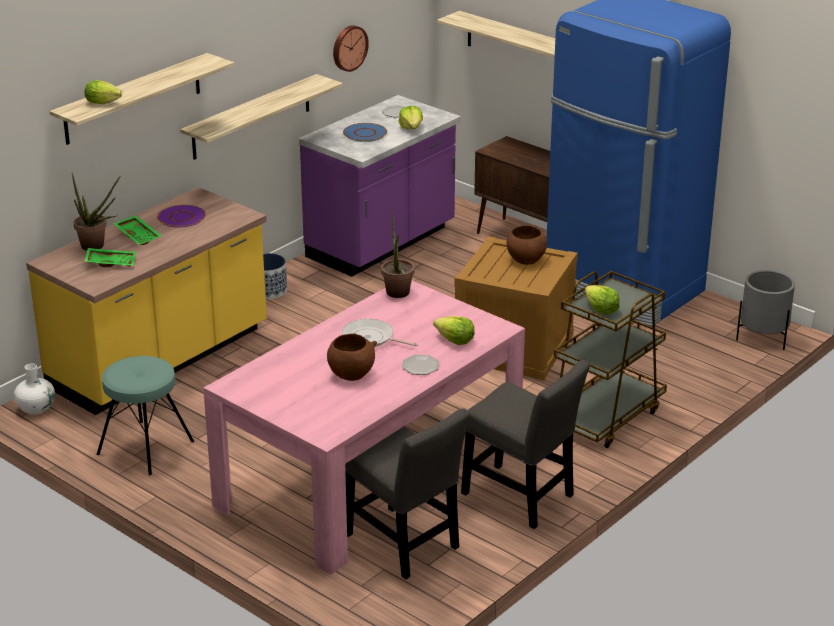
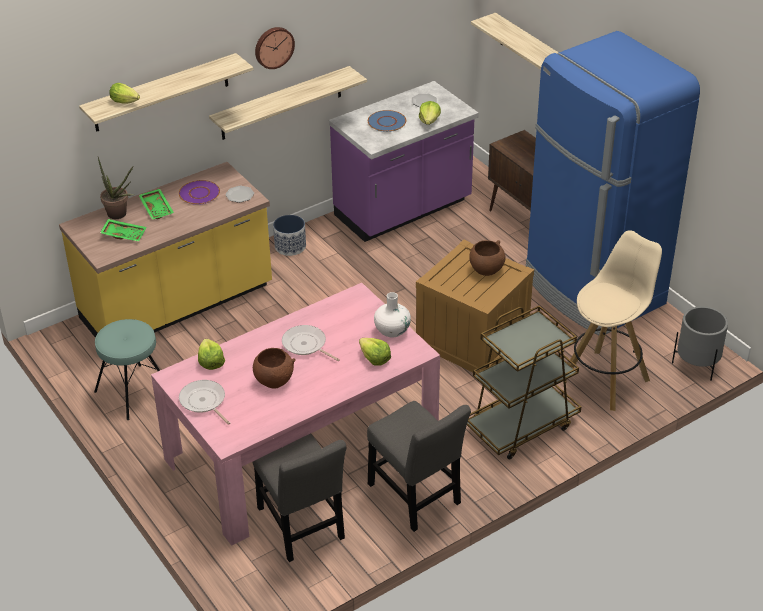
camera: 15 degrees right, 10 degrees up
(36, 408) = (64, 338): white vase -> white vase (392, 331)
(279, 403) = (204, 402): none -> frying pan
(348, 47) = (384, 42): wall clock -> wall clock (273, 47)
(398, 295) = (348, 301): potted plant -> none
(420, 366) = (334, 382): plate -> plate (240, 195)
(600, 309) = (514, 345): lettuce -> lettuce (210, 362)
(674, 363) = (605, 379): none -> beige stool

